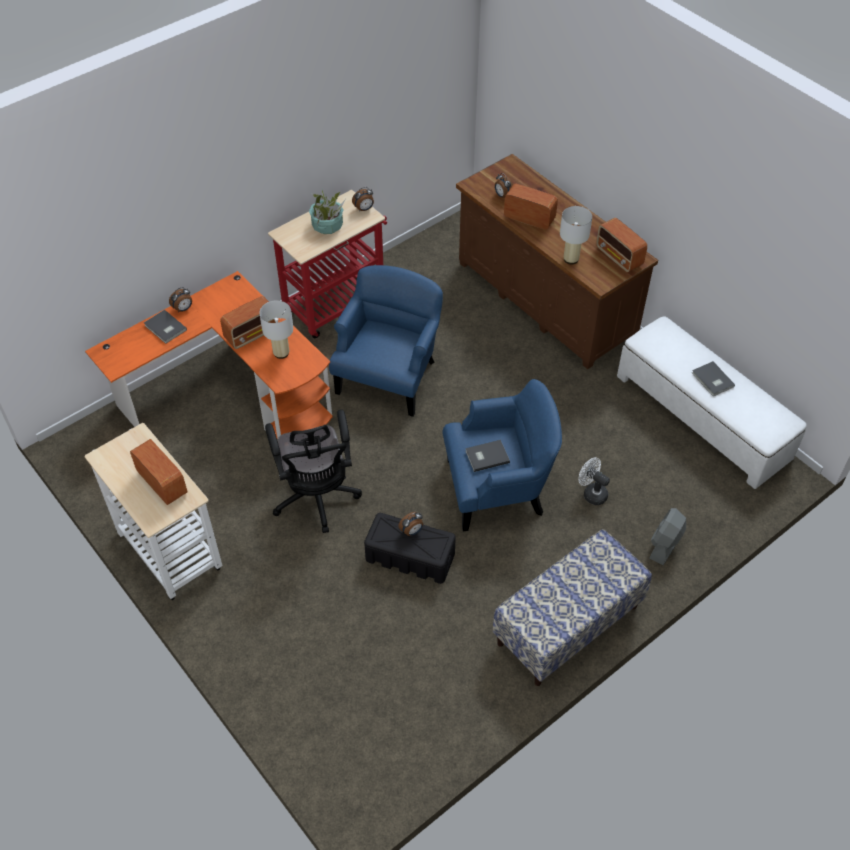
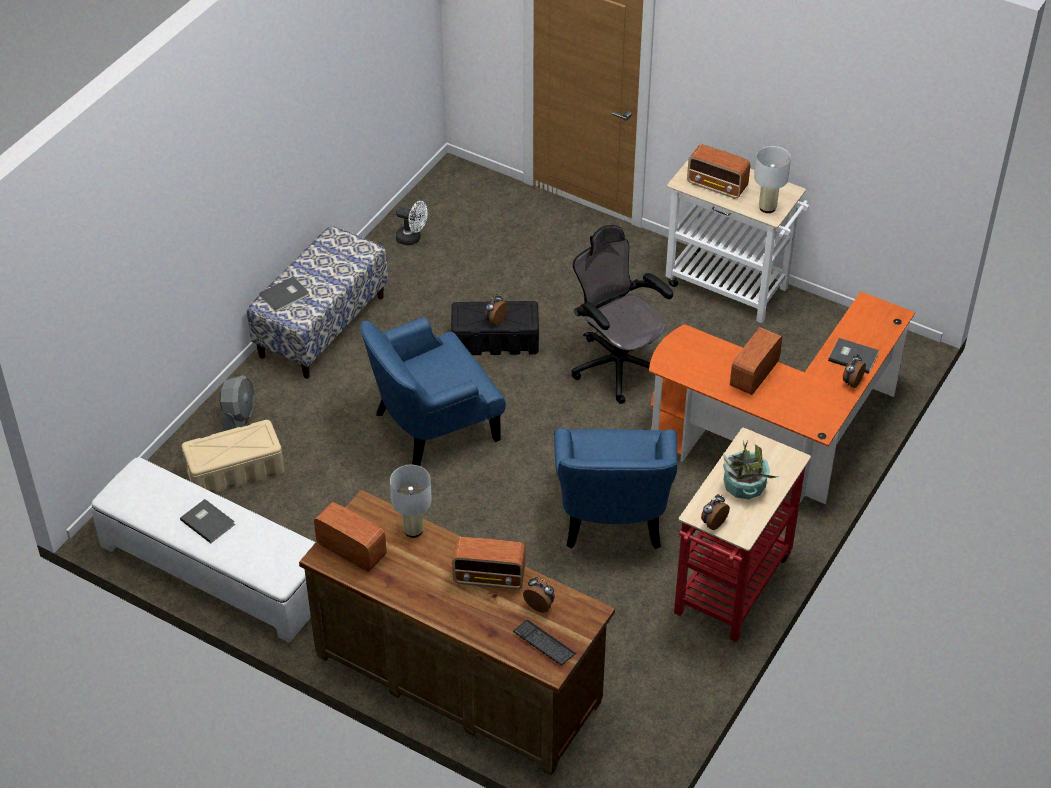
camera: 160 degrees right, 5 degrees down
(281, 353) = (707, 364): white table lamp -> white table lamp (767, 208)
(486, 456) = (443, 369): grey book -> grey book (286, 295)
(510, 176) = (544, 643): none -> keyboard
(591, 493) = (328, 447): white fan -> white fan (412, 238)
(676, 494) = (234, 471): none -> beige storage box

